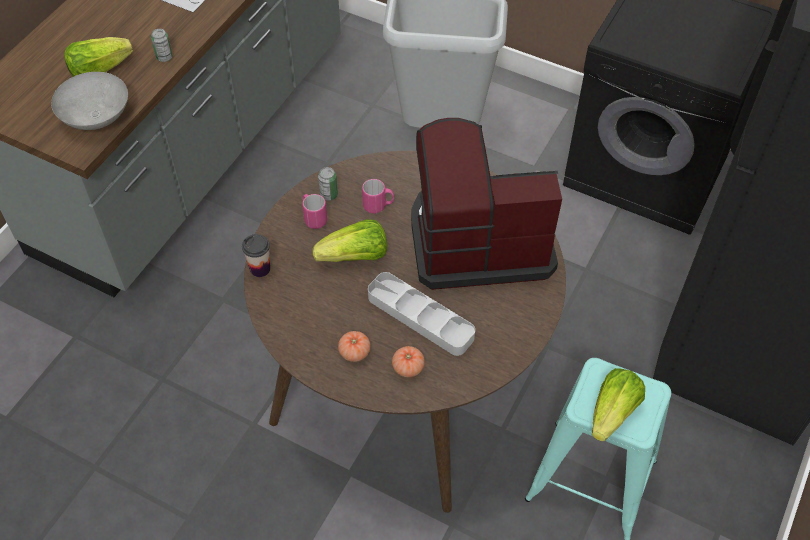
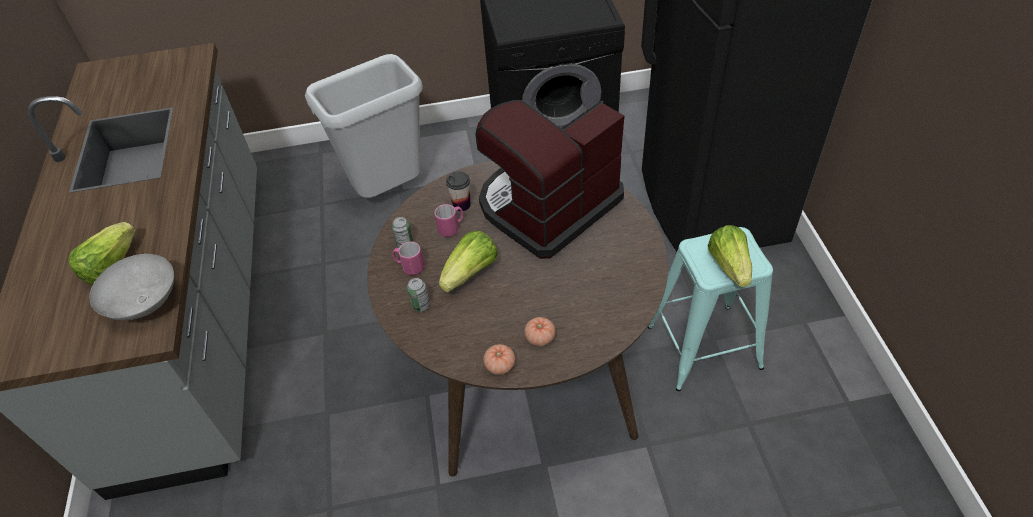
camera: 35 degrees left, 5 degrees down
(164, 57) = (166, 223): can -> can (420, 305)
(260, 269) = (403, 329): cup -> cup (461, 205)
(408, 367) = (589, 321): tomato -> tomato (500, 365)
(420, 317) = (562, 281): grey tray -> none

